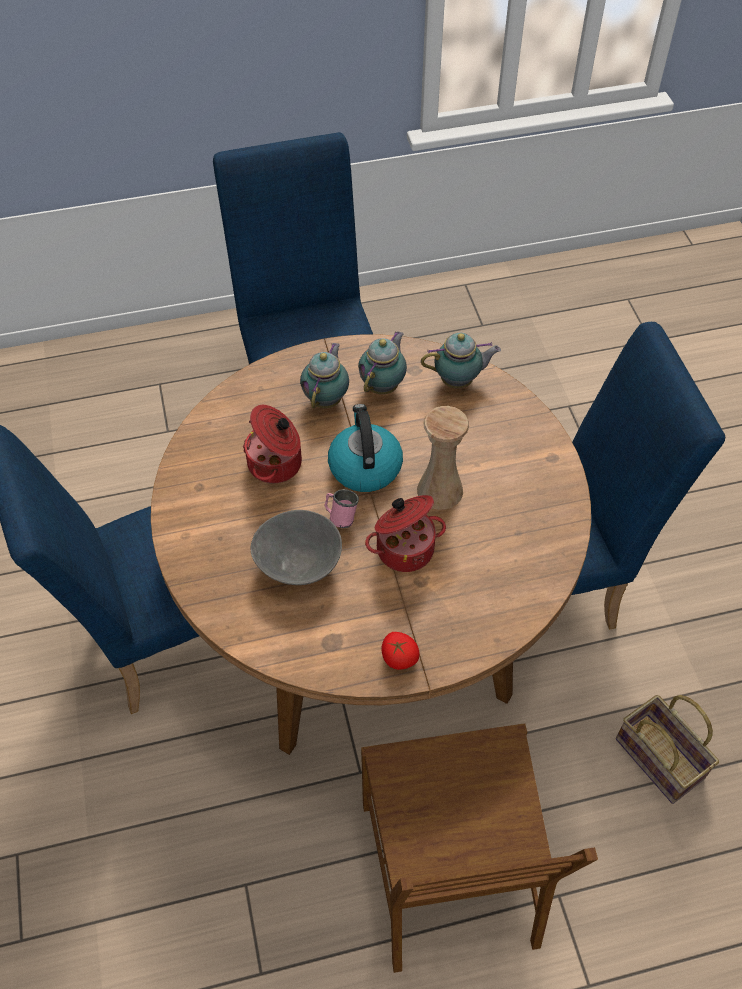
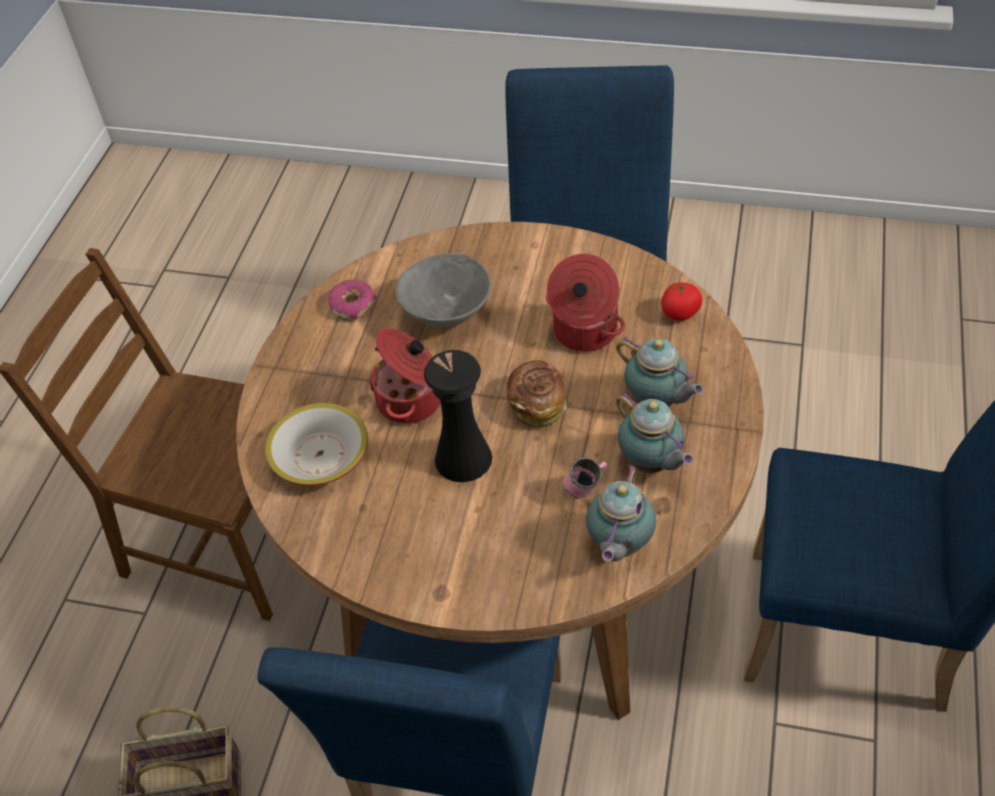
camera: 120 degrees right, 5 degrees down
(321, 644) = (353, 305): none -> donut
(340, 517) = (483, 362): pink mug -> pink mug (586, 489)
(364, 466) = (537, 403): kettle -> bread
(398, 658) = (298, 353): tomato -> tomato (680, 313)
(440, 490) = (463, 458): beige vase -> black vase
(490, 584) = (320, 455): none -> bowl

